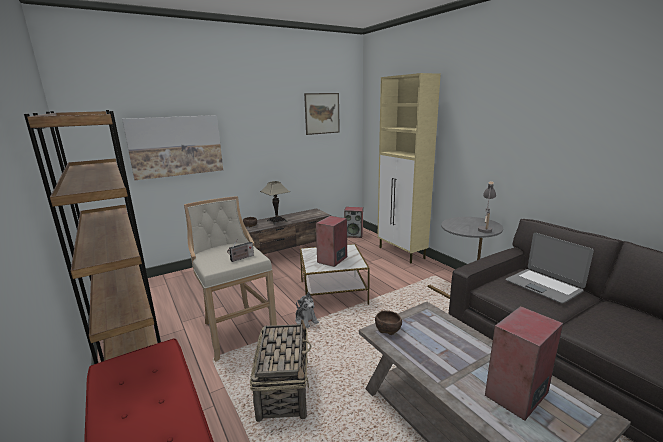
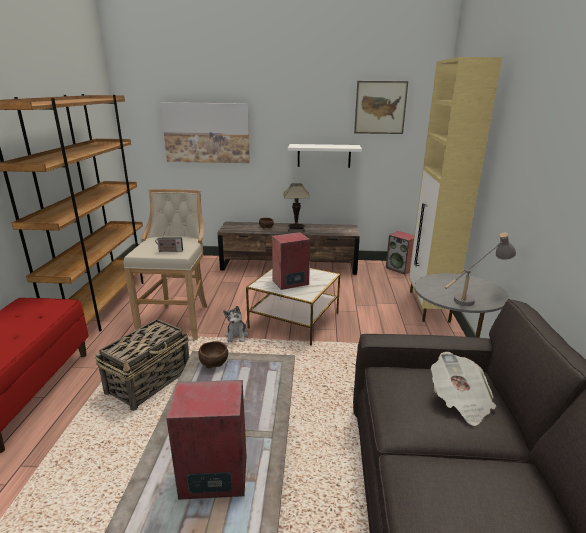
camera: 35 degrees right, 5 degrees up
(285, 155) = (324, 155): none -> white shelf
(543, 286) = (460, 401): laptop -> newspaper

